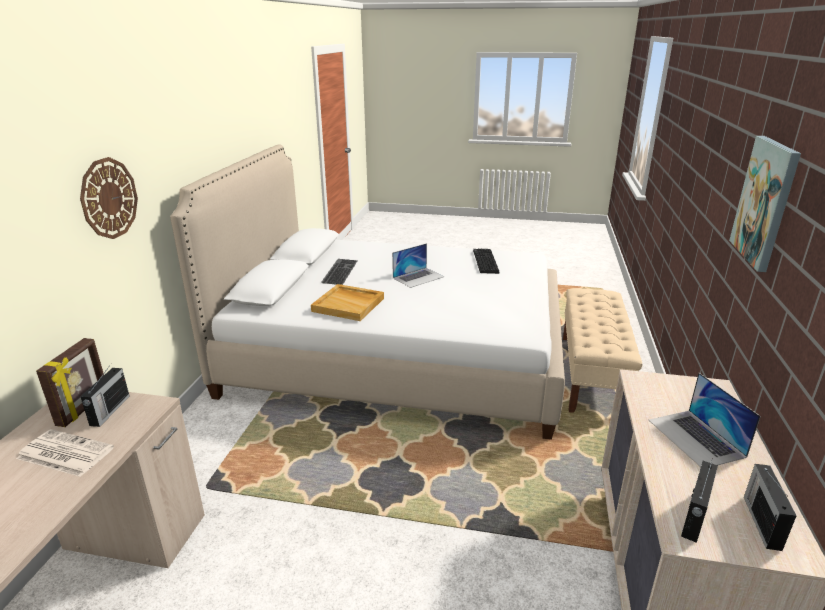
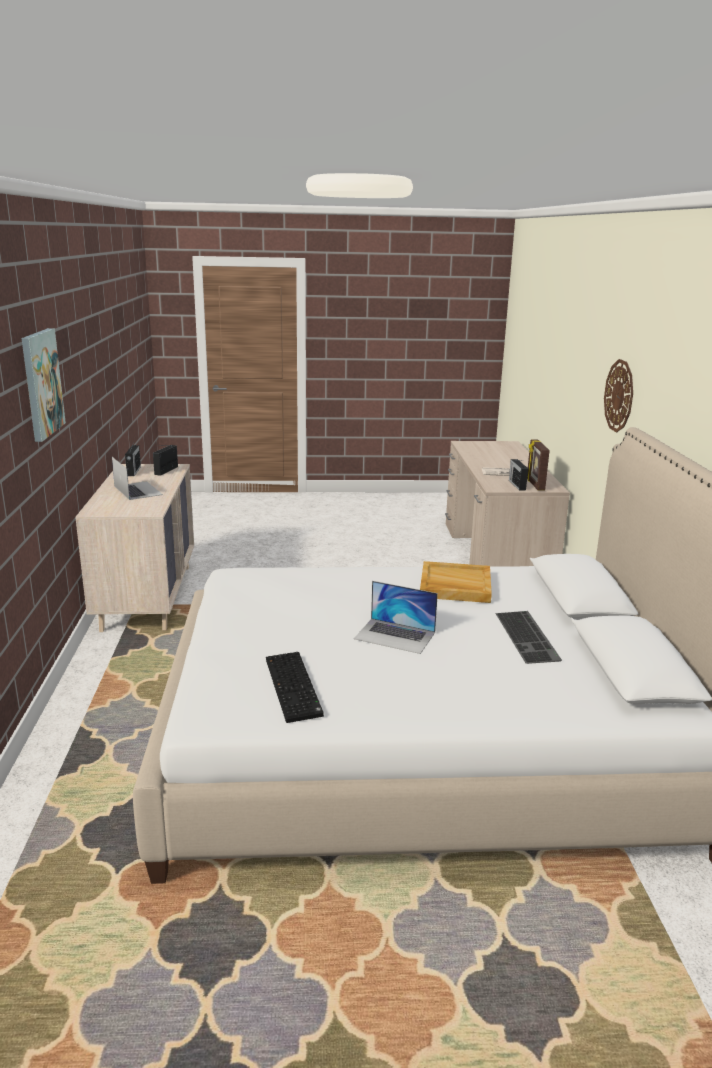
camera: 165 degrees right, 5 degrees down
(418, 277) = (395, 635): laptop -> laptop turned 105 degrees counterclockwise
(591, 374) = (118, 755): beige bench -> none

